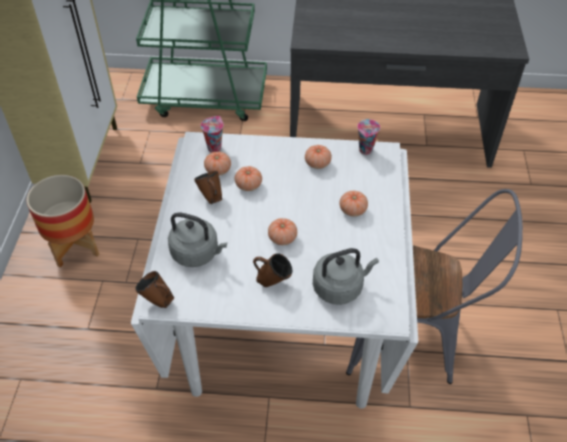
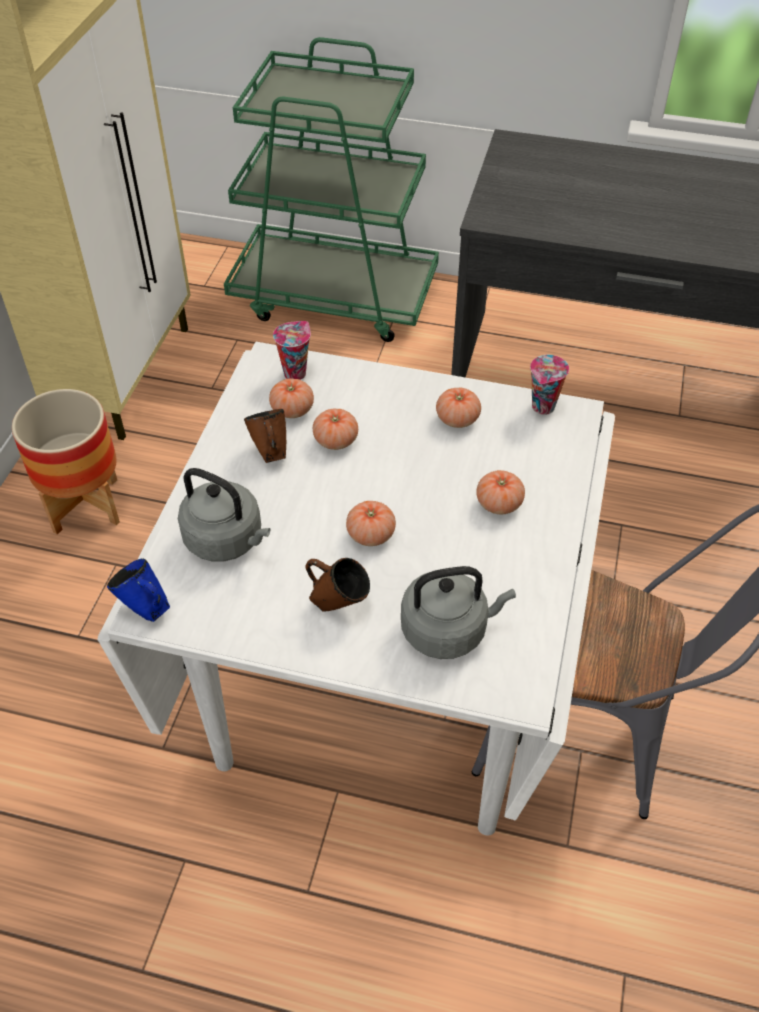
camera: 10 degrees right, 0 degrees up
(158, 301) = (145, 609): brown mug -> blue mug

